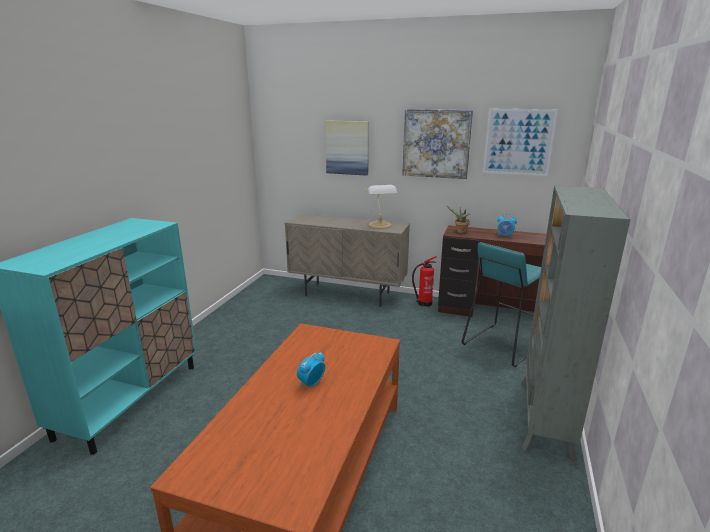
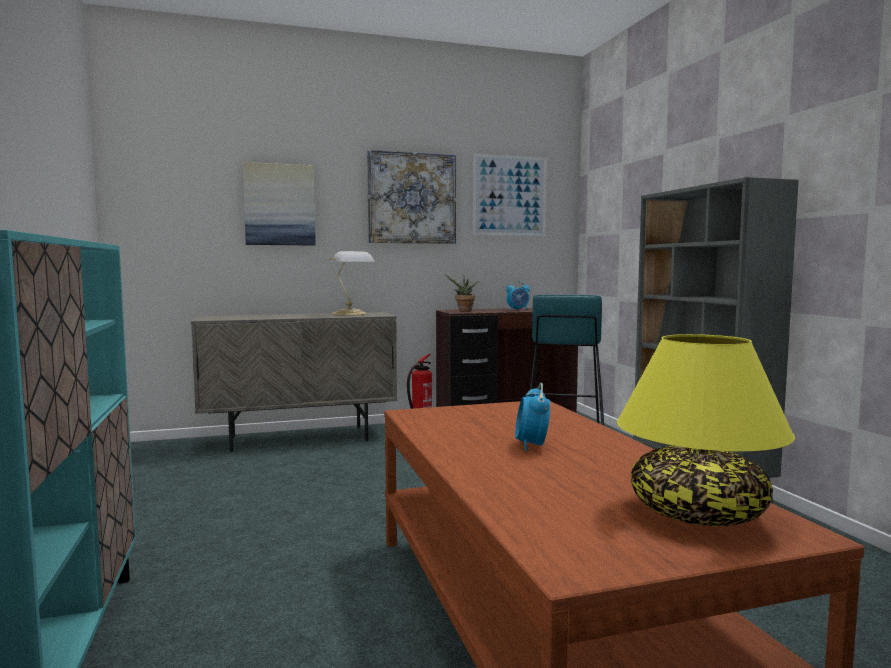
camera: 35 degrees left, 15 degrees down
(285, 472) = (697, 512): none -> yellow table lamp

